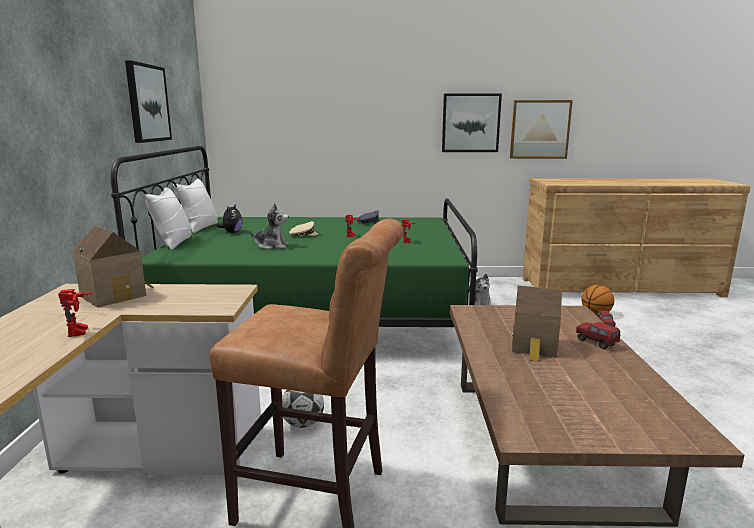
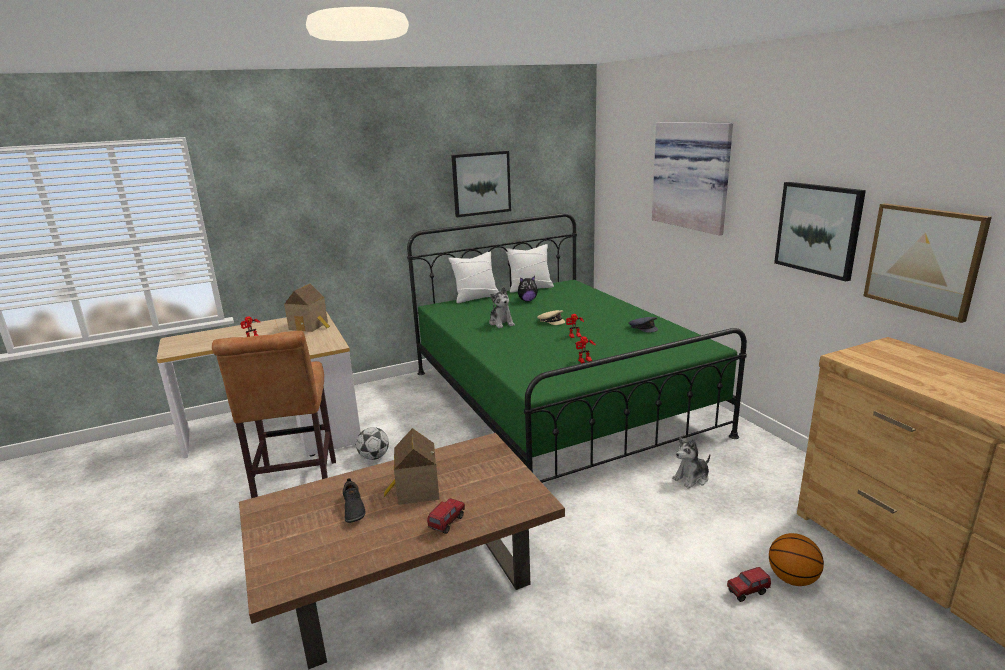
camera: 65 degrees right, 5 degrees up
(348, 97) = (693, 175): none -> picture
(555, 379) = (353, 509): none -> black shoe

